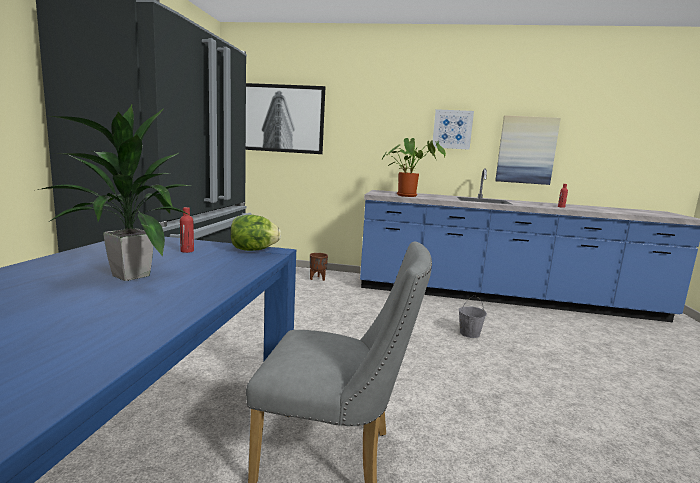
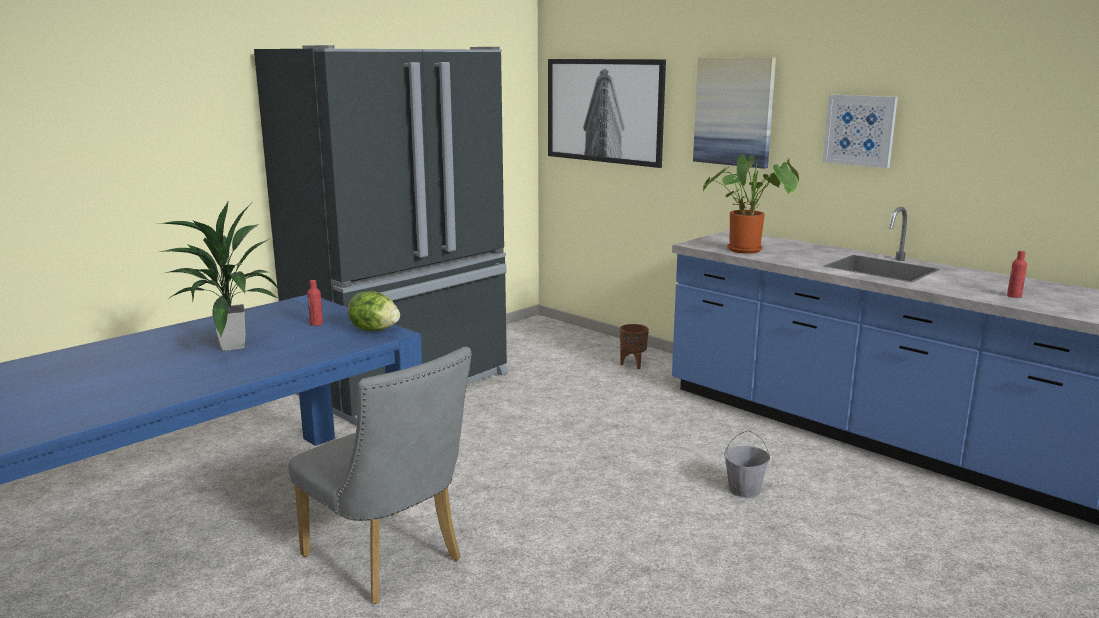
camera: 35 degrees right, 5 degrees up
(526, 150) = (999, 172): picture -> picture (734, 111)

